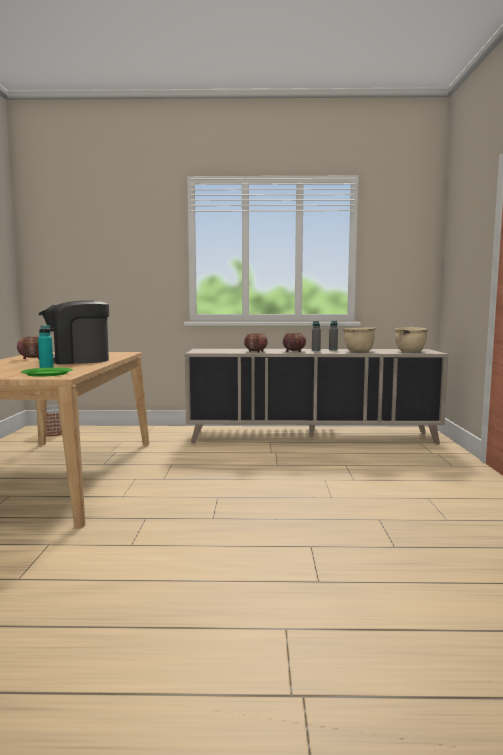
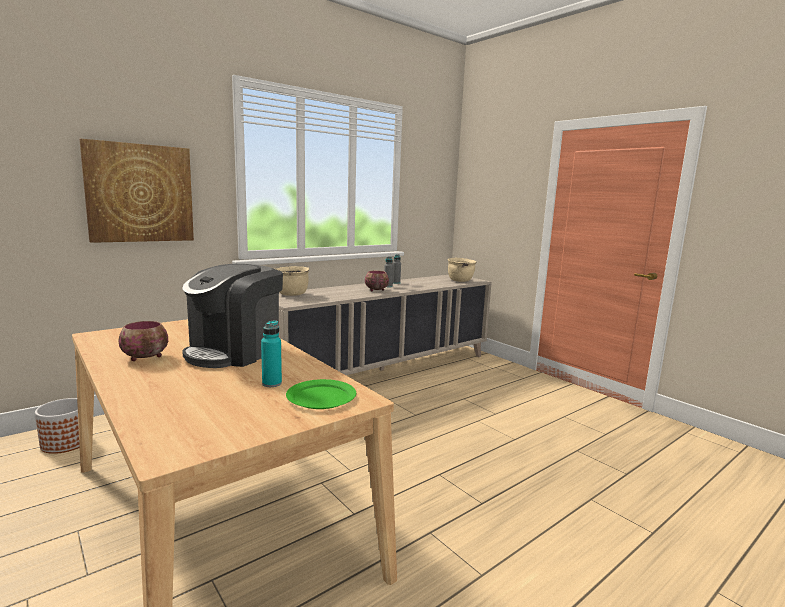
camera: 40 degrees left, 5 degrees up
(119, 270) = (140, 193): none -> picture
(256, 352) = (346, 295): bowl -> none
(358, 351) = (424, 284): beige cooking pot -> beige cooking pot (291, 294)

